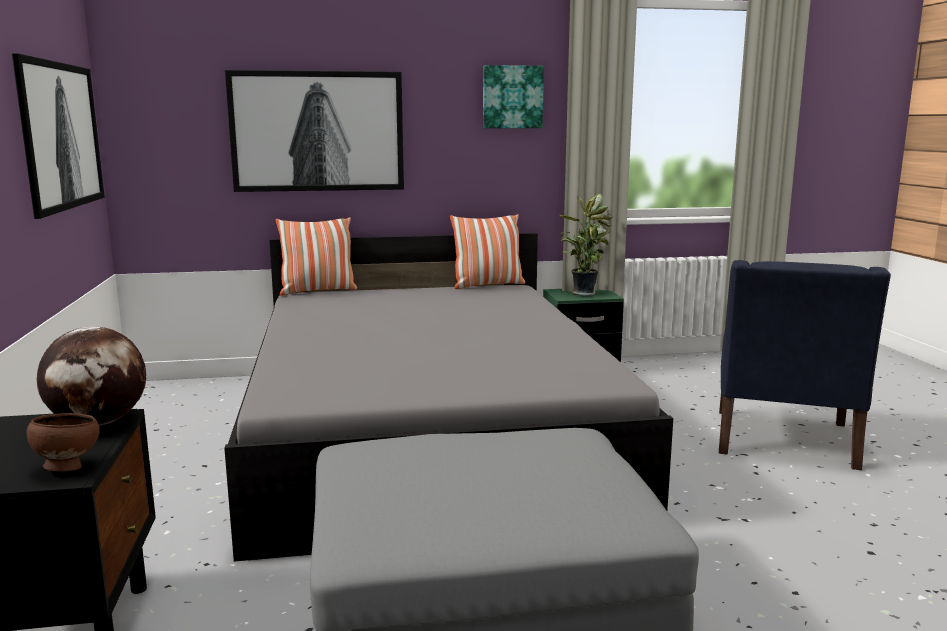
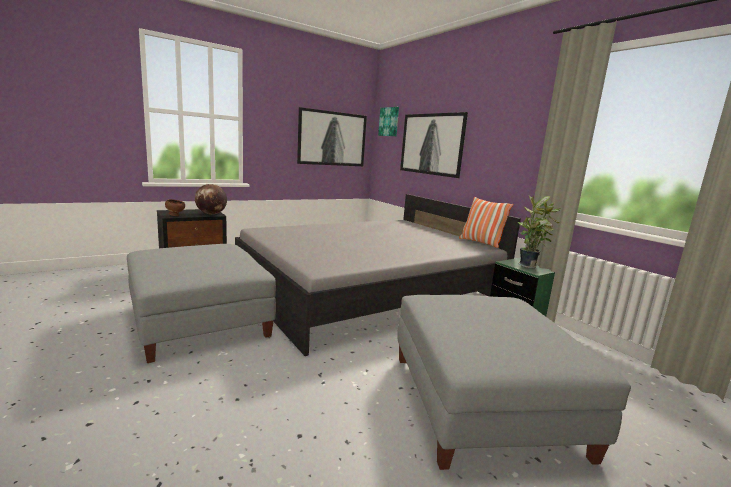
camera: 65 degrees right, 0 degrees up
(318, 291) = (413, 222): pillow -> none
(512, 97) = (522, 125): picture -> picture (389, 122)
(783, 439) = (481, 402): blue armchair -> grey ottoman

